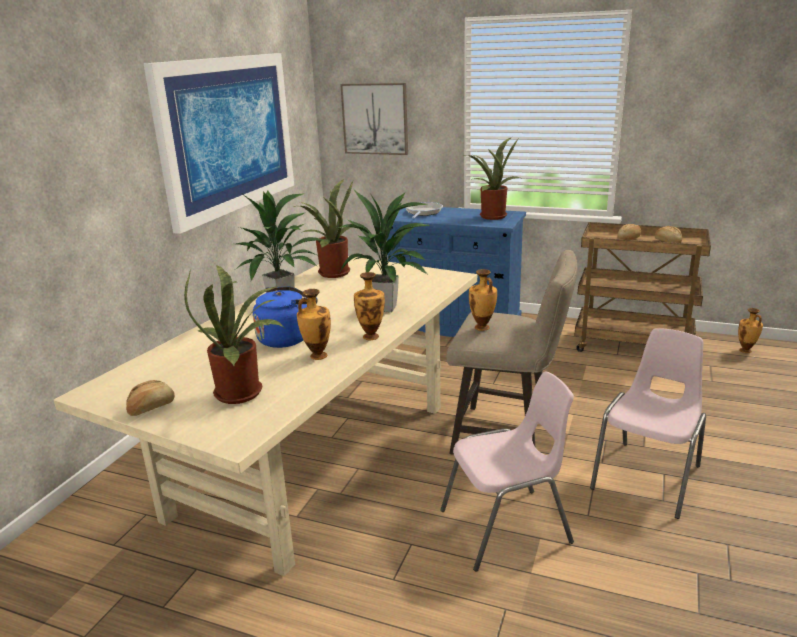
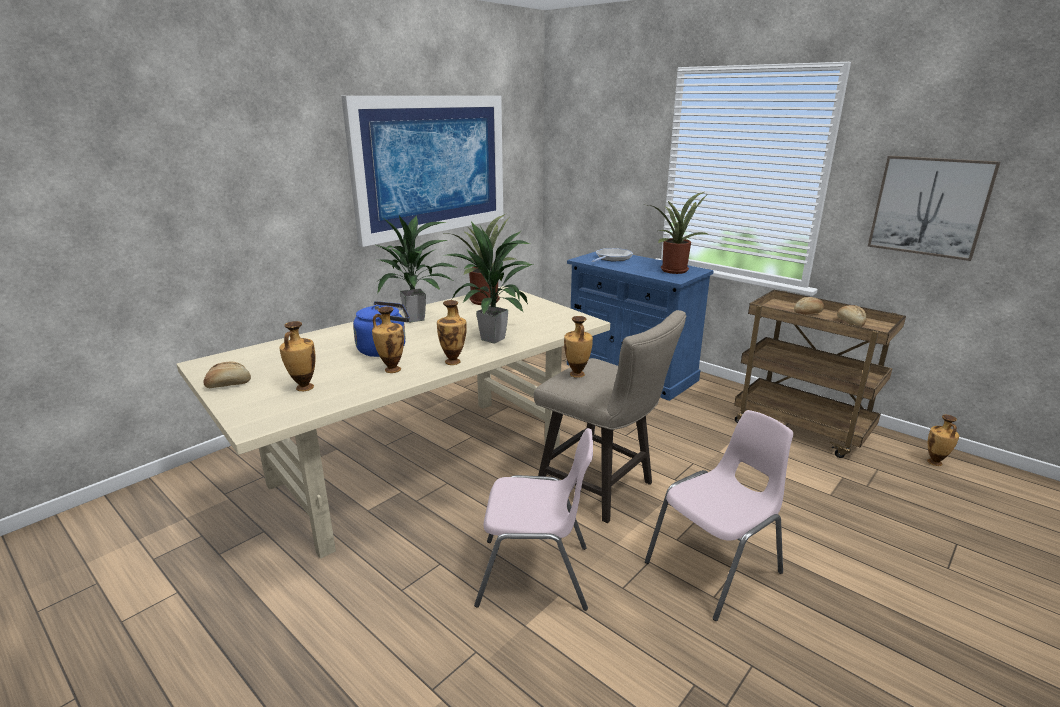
camera: 20 degrees right, 0 degrees up
(244, 393) = (303, 388): potted plant -> vase
(375, 119) = (590, 164): picture -> picture (929, 206)

